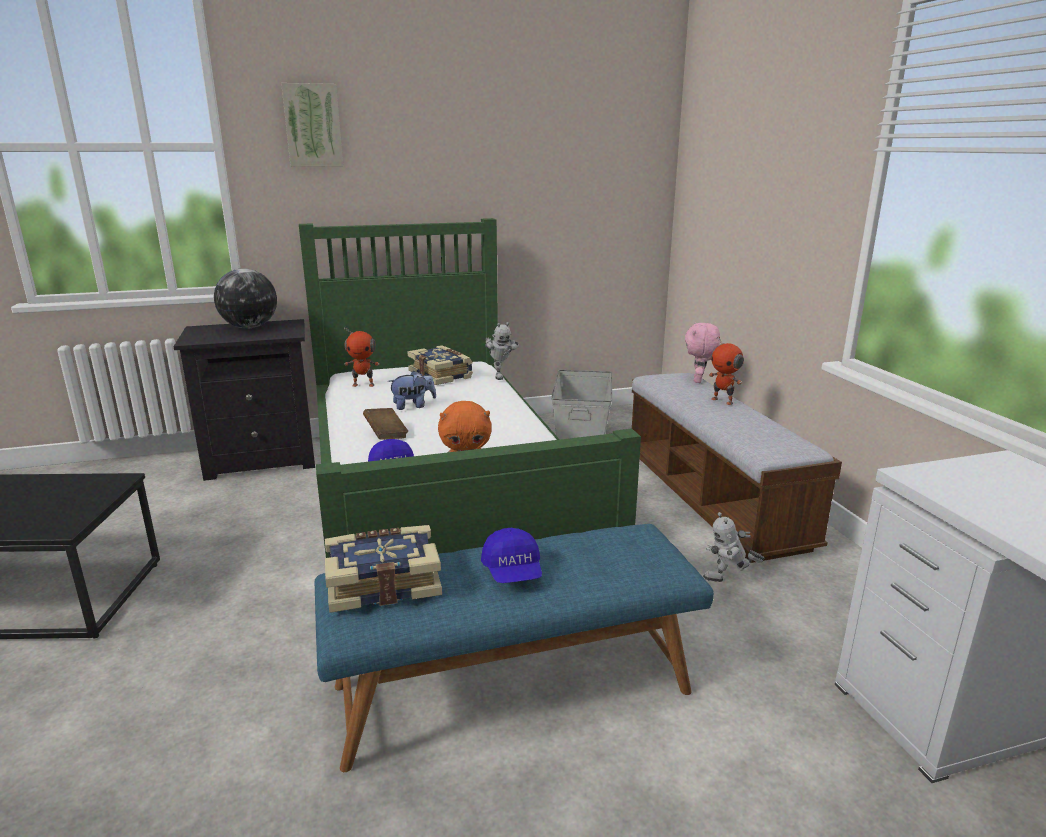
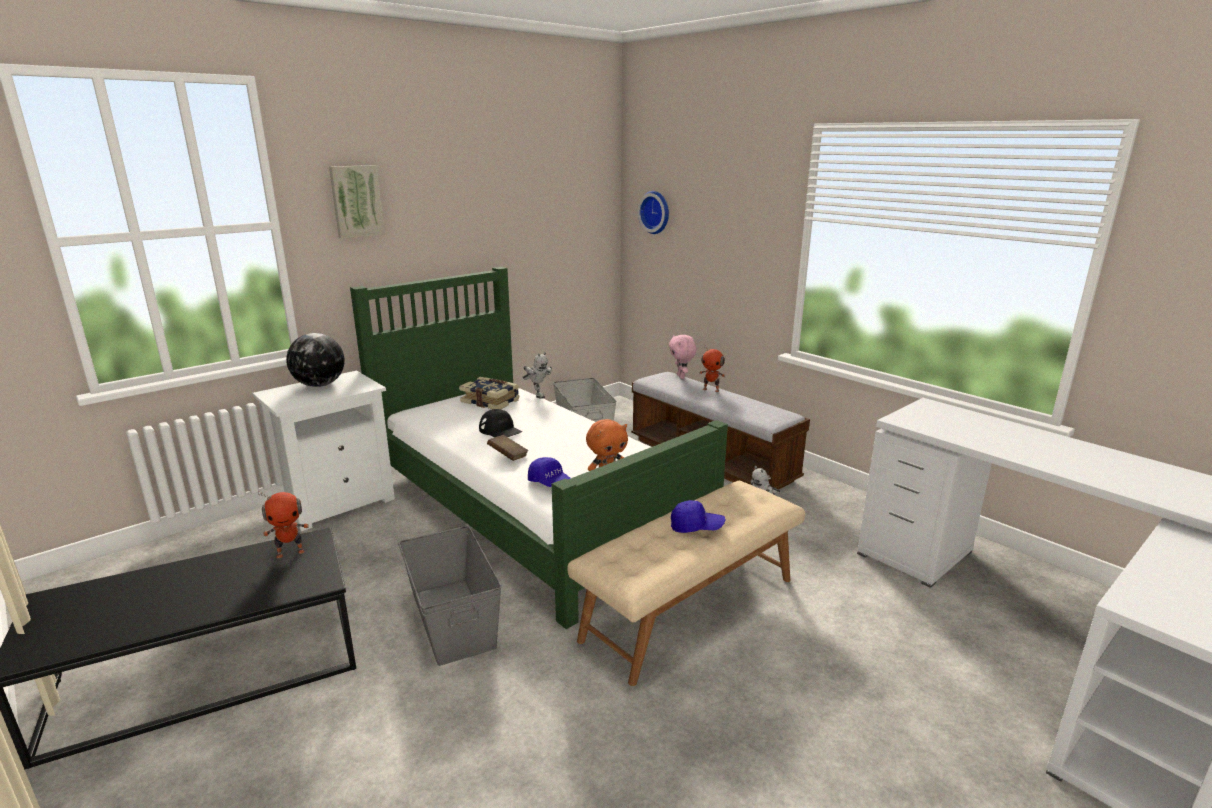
camera: 25 degrees left, 0 degrees up
(238, 612) = (453, 619): none -> grey storage box
(263, 459) = (338, 502): black nightstand -> white nightstand
(363, 385) = (437, 420): toy robot -> toy robot (290, 552)
(383, 582) = (626, 553): book -> none
(413, 406) = (500, 430): plush toy -> black cap
(512, 687) = (689, 607): blue bench -> beige bench
(513, 572) = (696, 527): blue cap -> blue cap turned 45 degrees counterclockwise
(709, 160) = (656, 212): none -> wall clock

